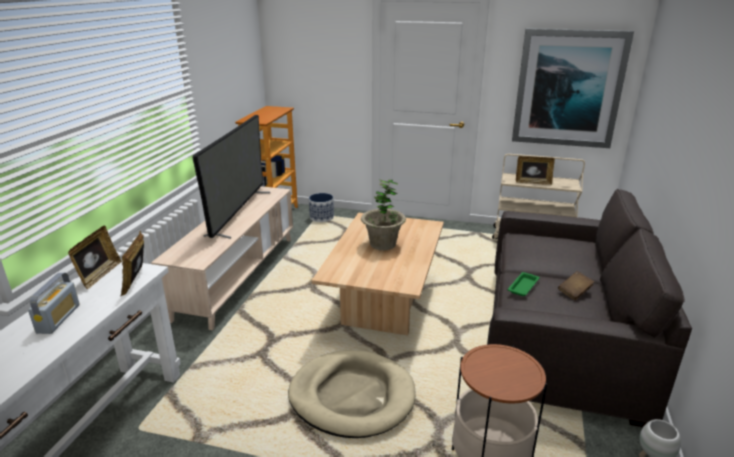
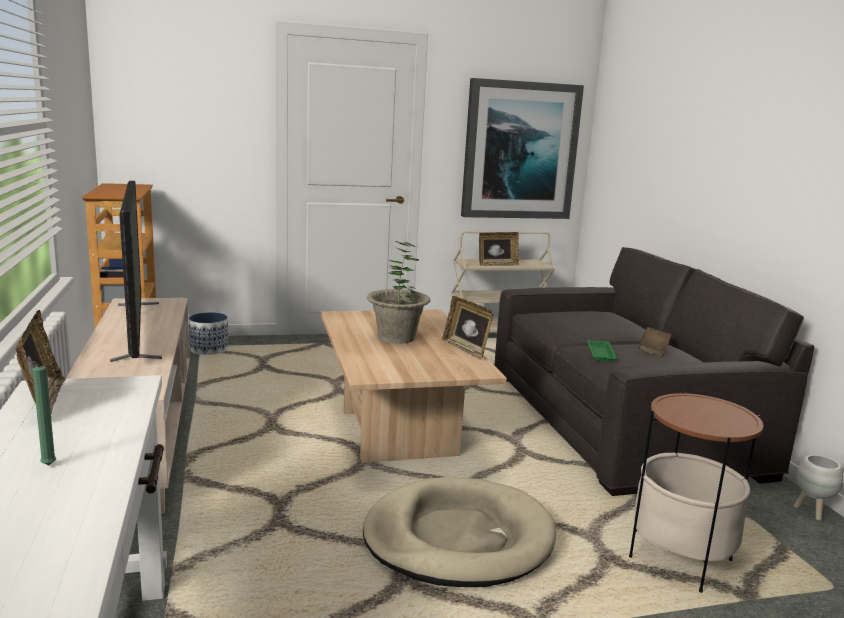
camera: 30 degrees left, 10 degrees down
(58, 318) = (46, 465): radio -> green candle
(137, 281) = (133, 398): picture frame -> picture frame (466, 349)

